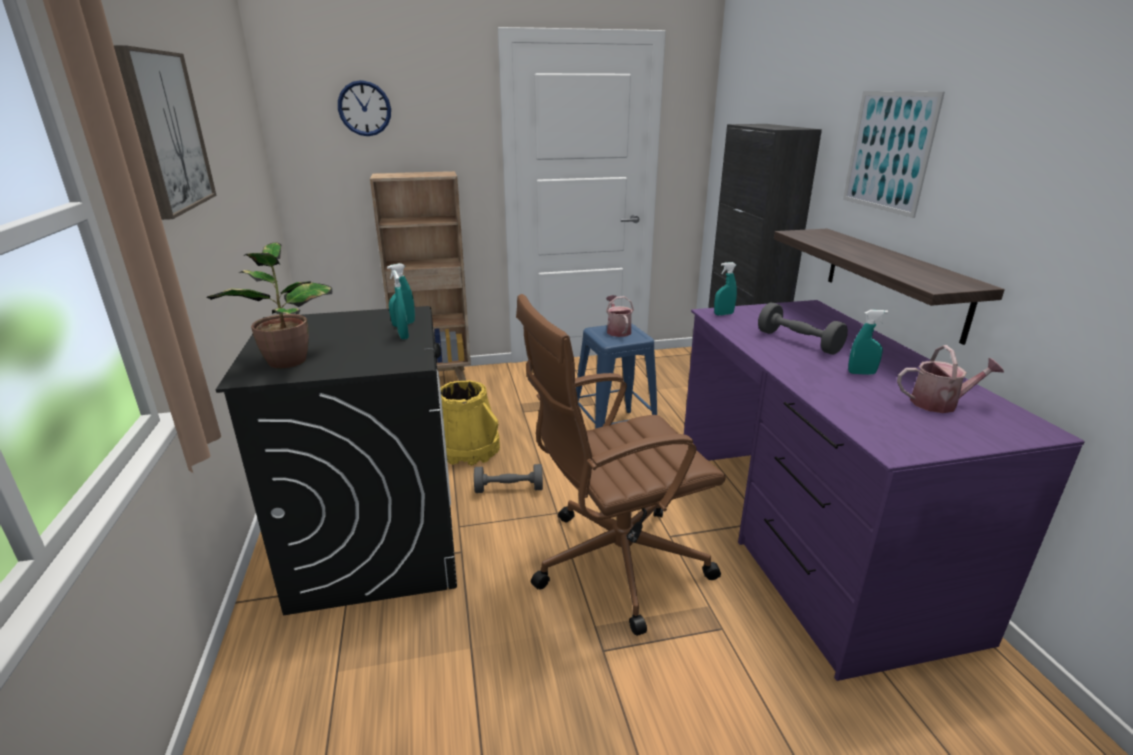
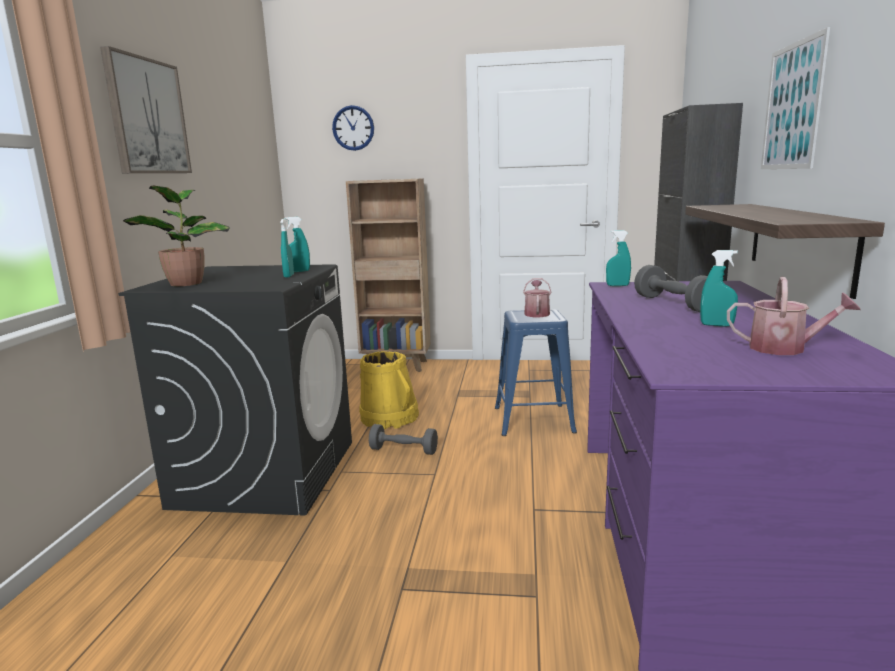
camera: 20 degrees right, 10 degrees down
(614, 563) = (462, 521): brown office chair -> none

